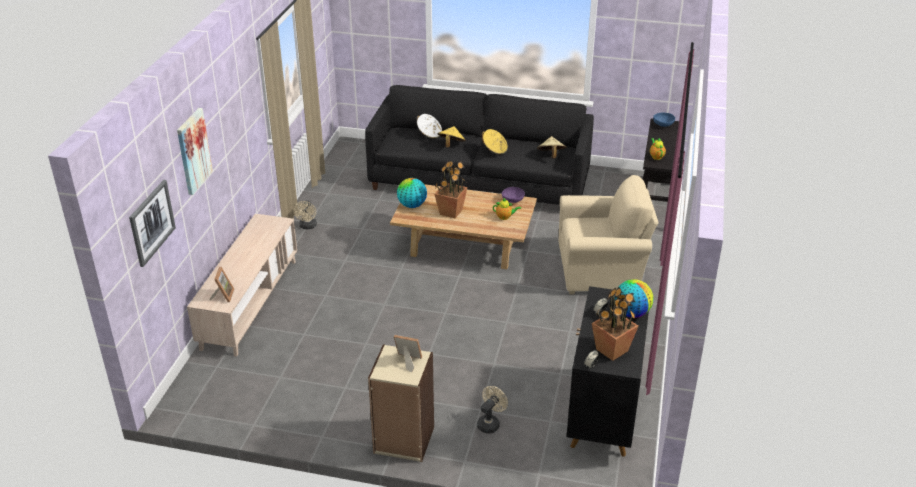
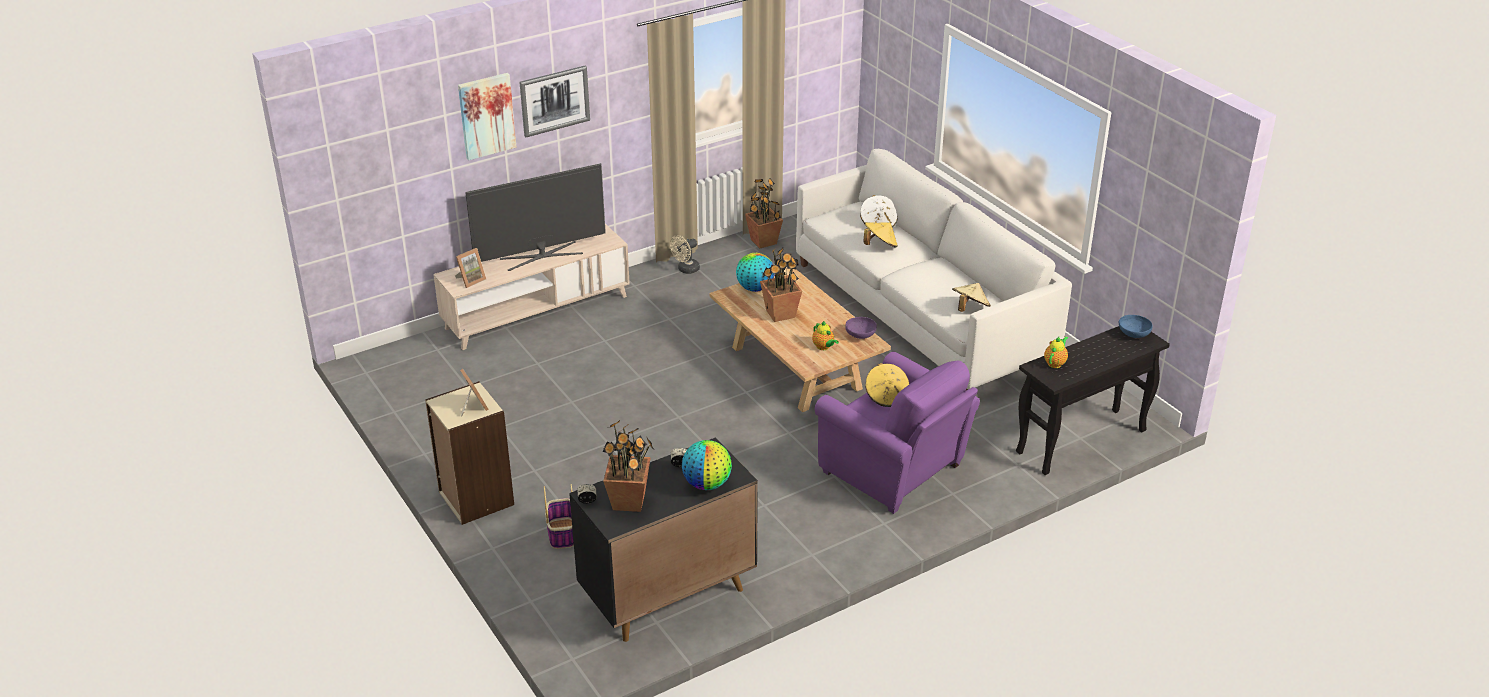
camera: 45 degrees right, 0 degrees up
(151, 222) = (388, 165): picture -> picture (554, 100)
(248, 254) = (542, 256): none -> television
(329, 187) = (763, 242): none -> potted plant
(480, 182) = (921, 312): black sofa -> white sofa
(490, 423) = (561, 533): beige fan -> basket
(494, 150) = (917, 272): yellow hat -> yellow hat (886, 396)
(602, 272) = (895, 471): beige armchair -> purple armchair

